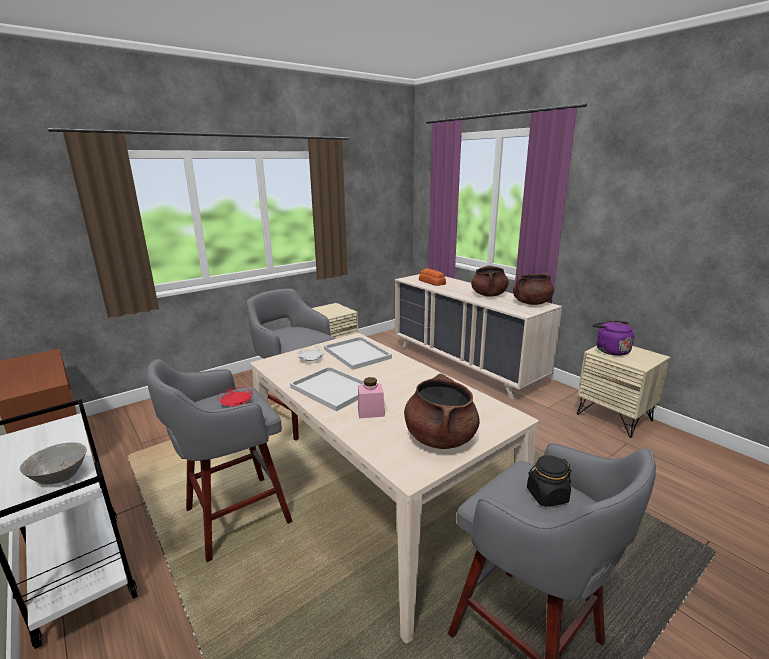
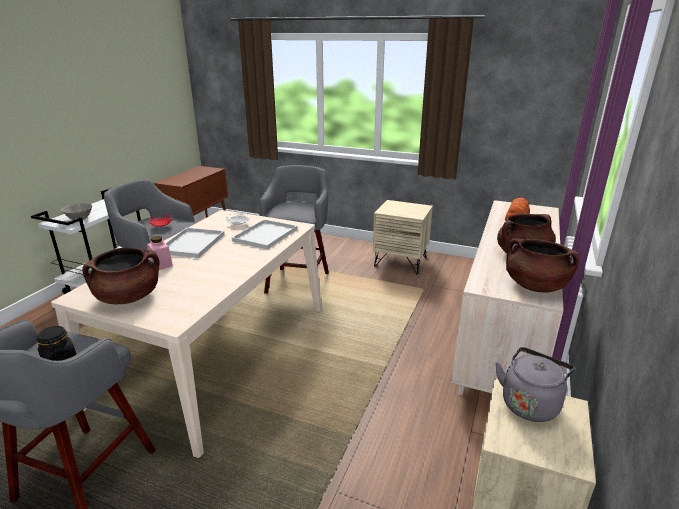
camera: 60 degrees right, 5 degrees up
(610, 350) = (530, 403): purple kettle -> grey kettle

